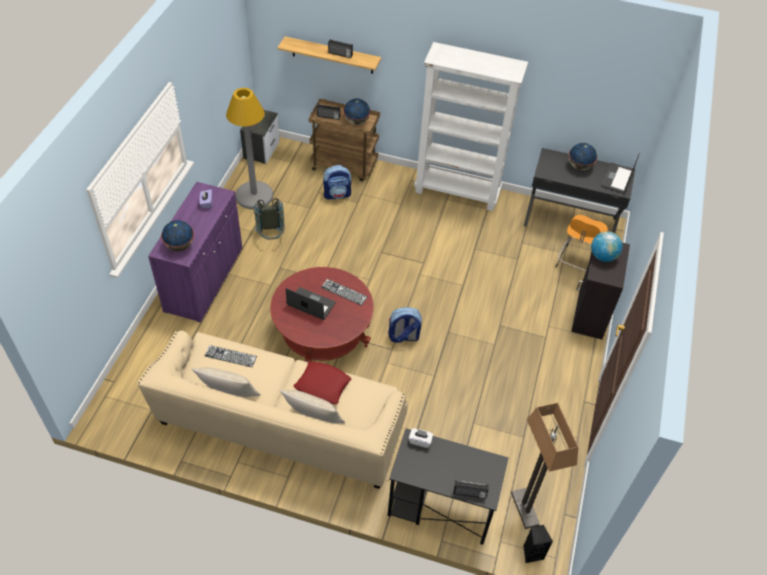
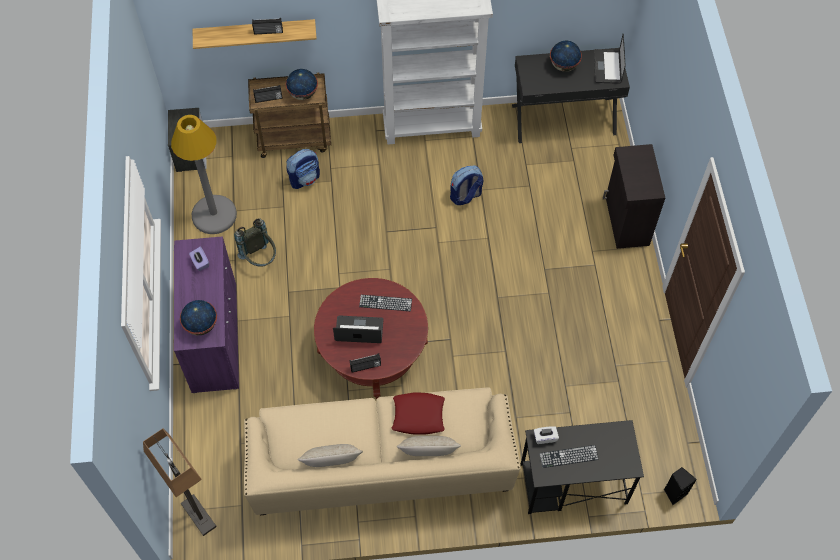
camera: 20 degrees left, 10 degrees up
(230, 356) = (310, 422): keyboard -> keyboard (569, 456)
(403, 337) = (455, 321): backpack -> backpack (465, 196)
(469, 494) = (613, 470): radio -> radio (365, 367)
(524, 508) = (649, 453): floor lamp -> floor lamp (198, 515)
(575, 263) = (589, 168): orange stool -> none
(603, 256) = (632, 168): globe -> none

